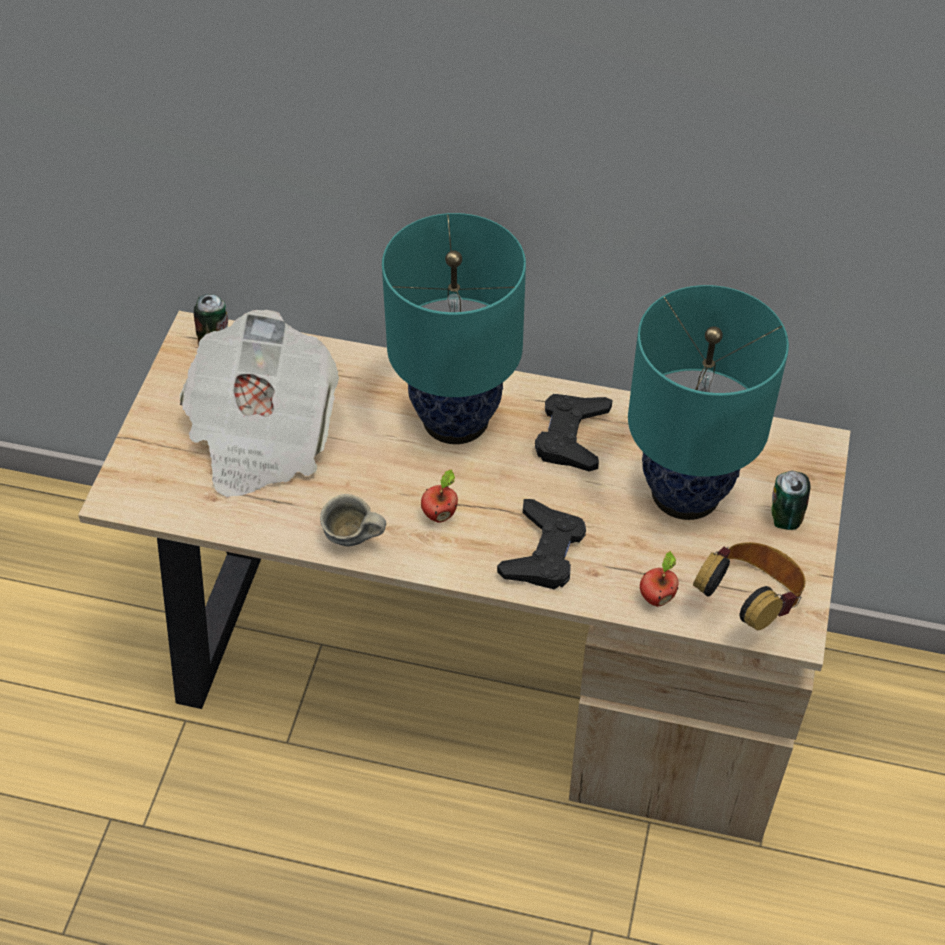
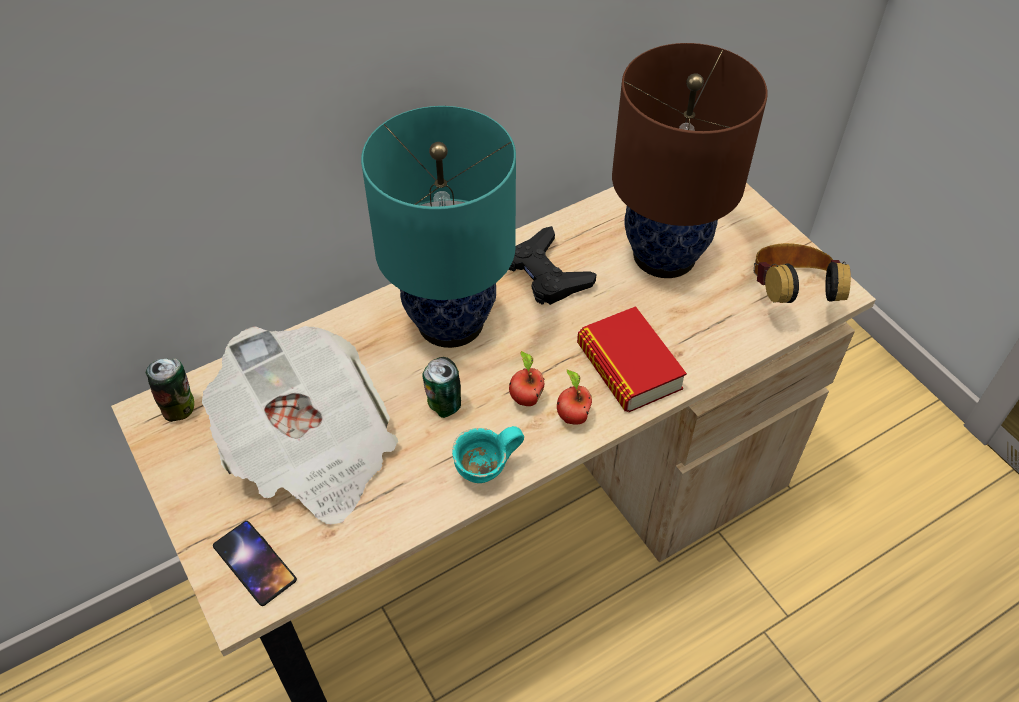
camera: 45 degrees left, 0 degrees up
(151, 479) = (254, 563): none -> phone
(352, 541) = (486, 472): grey mug -> turquoise mug
(543, 552) = (629, 366): black game controller -> book
(656, 597) = (735, 337): apple -> apple (572, 416)
(685, 491) = (663, 255): turquoise table lamp -> brown table lamp
(784, 519) = (741, 227): can -> can (444, 406)

